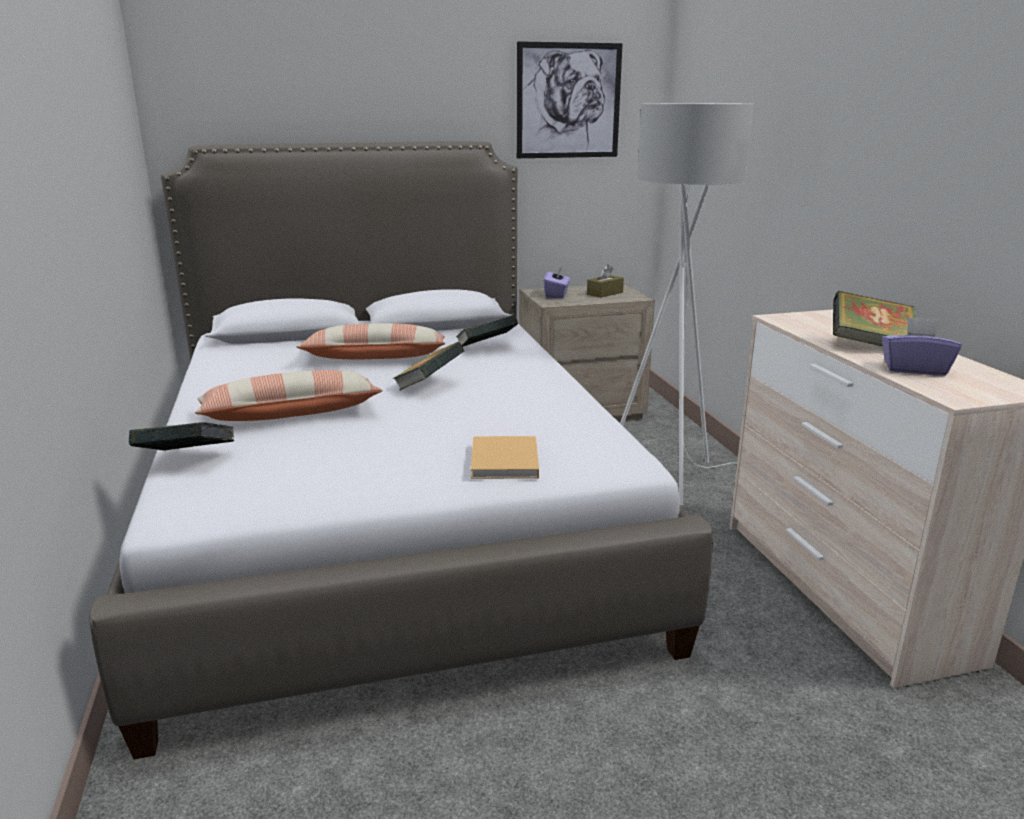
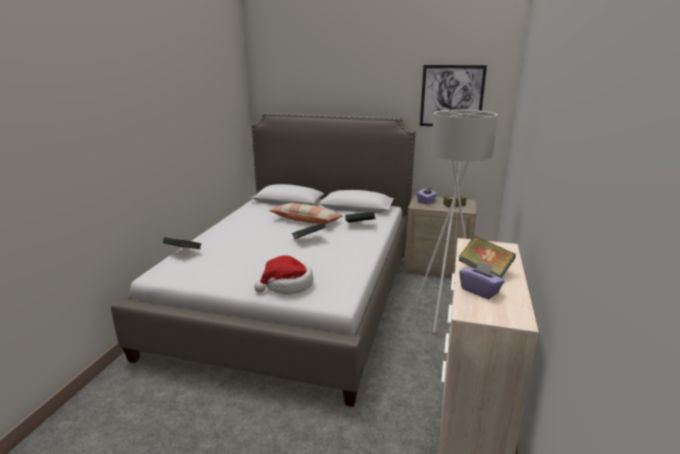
camera: 30 degrees right, 0 degrees up
(291, 414) = (240, 241): pillow -> none
(504, 462) = (287, 285): beige book -> hat

